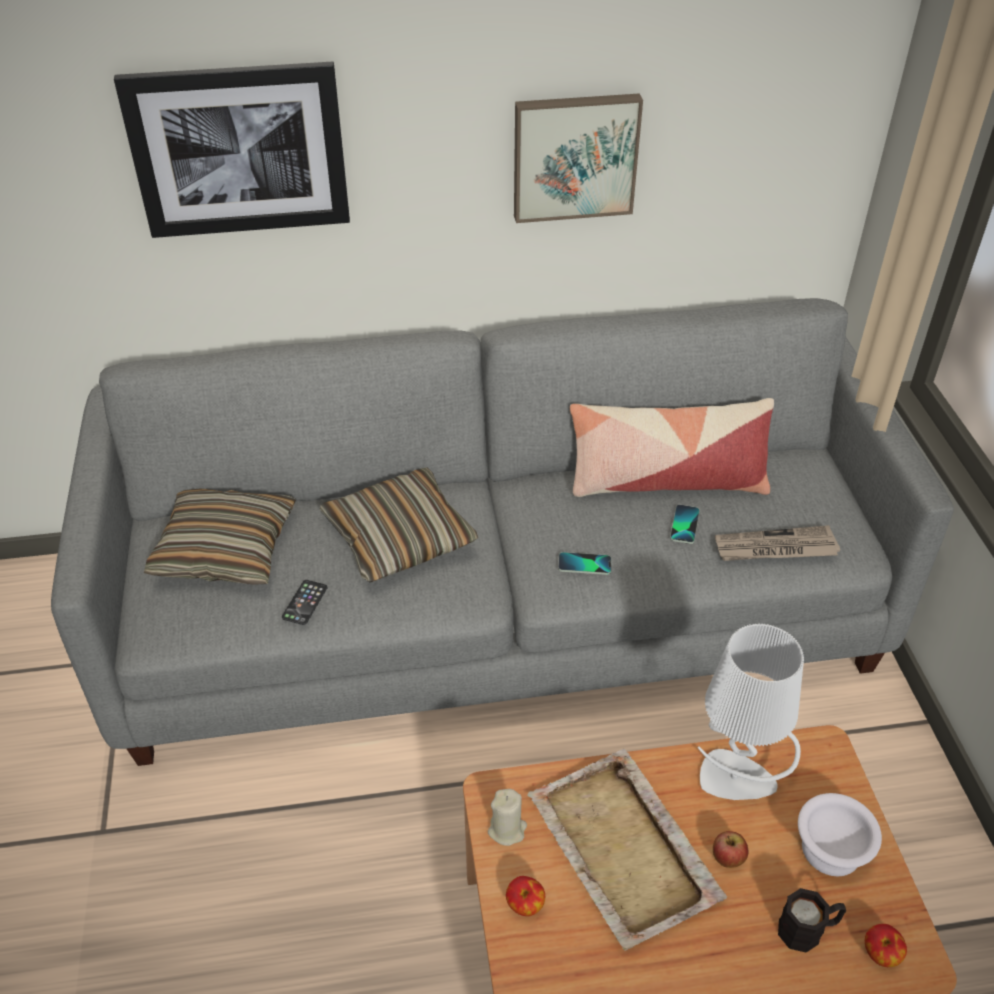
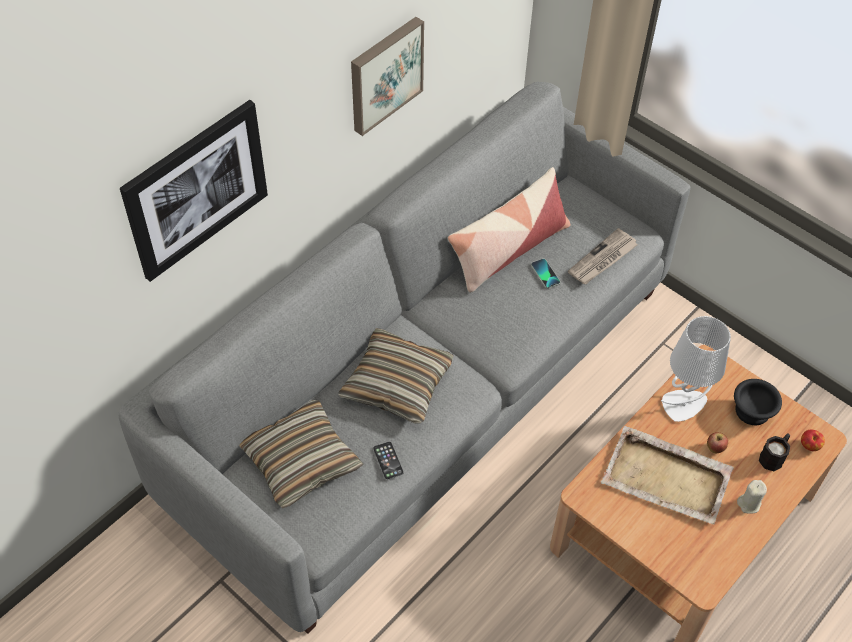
camera: 40 degrees left, 10 degrees up
(507, 830) = (607, 508): beige candle -> beige candle (749, 503)
(525, 905) = (650, 538): apple -> none
(584, 564) = (515, 333): phone -> none
(833, 852) = (753, 411): white bowl -> black bowl

